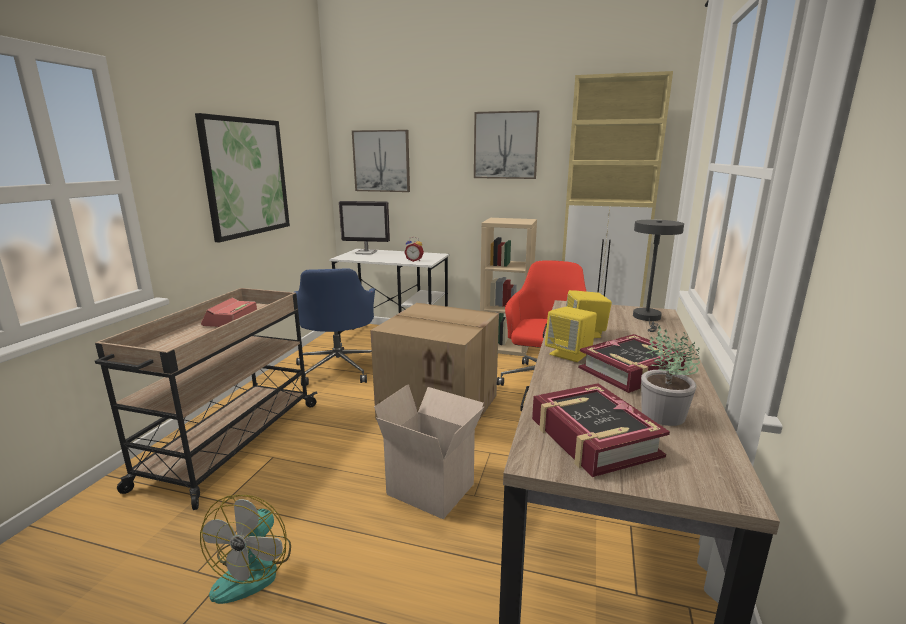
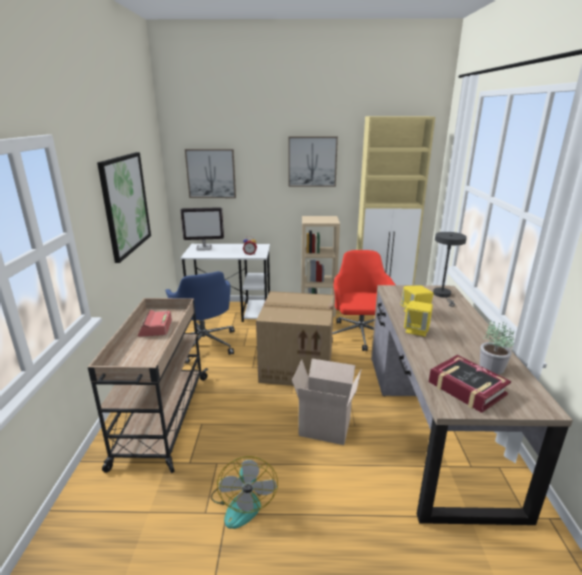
camera: 15 degrees left, 5 degrees up
(631, 371) = (458, 339): book -> none

